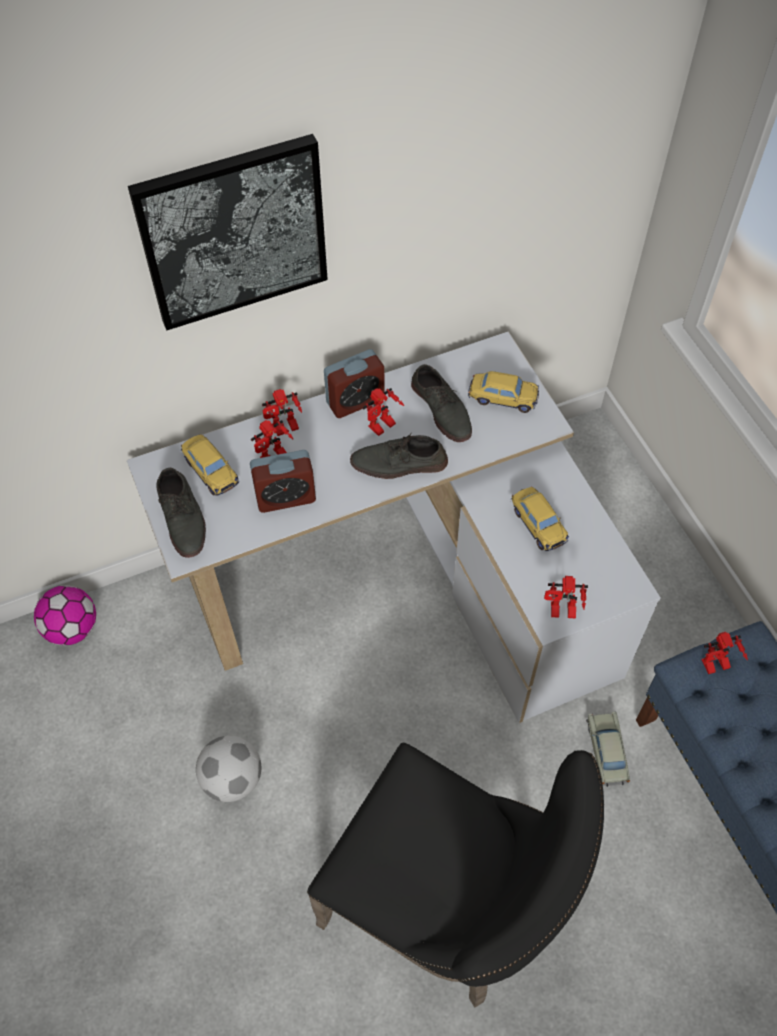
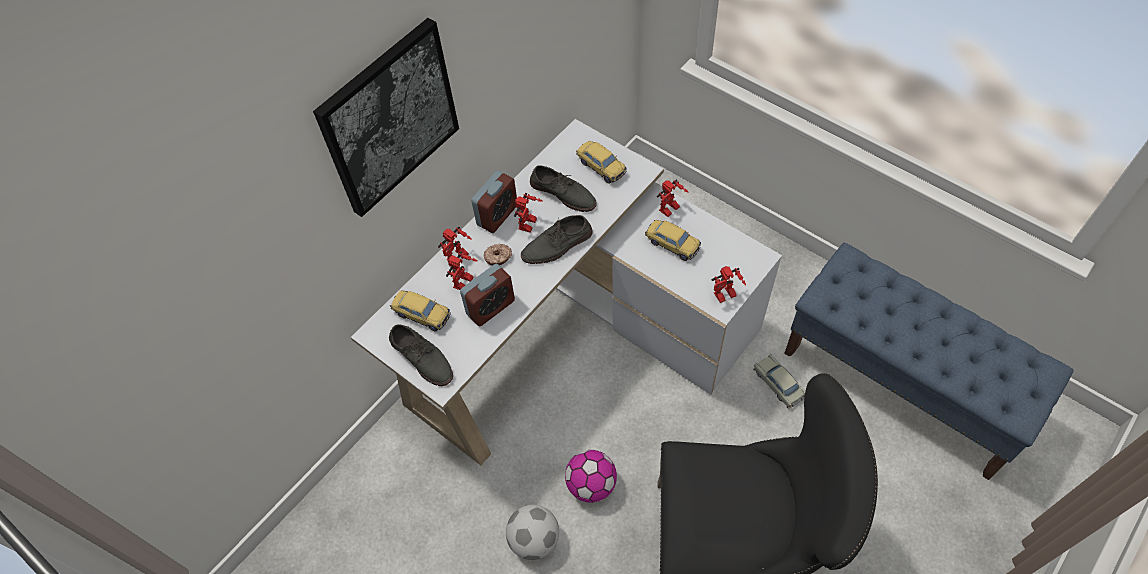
camera: 25 degrees left, 0 degrees up
(72, 628) = (343, 494): football -> football (591, 484)
(327, 447) = (498, 257): none -> donut
(502, 398) = (601, 167): toy car -> toy car turned 60 degrees clockwise
(715, 667) = (836, 286): toy robot -> toy robot (670, 211)

